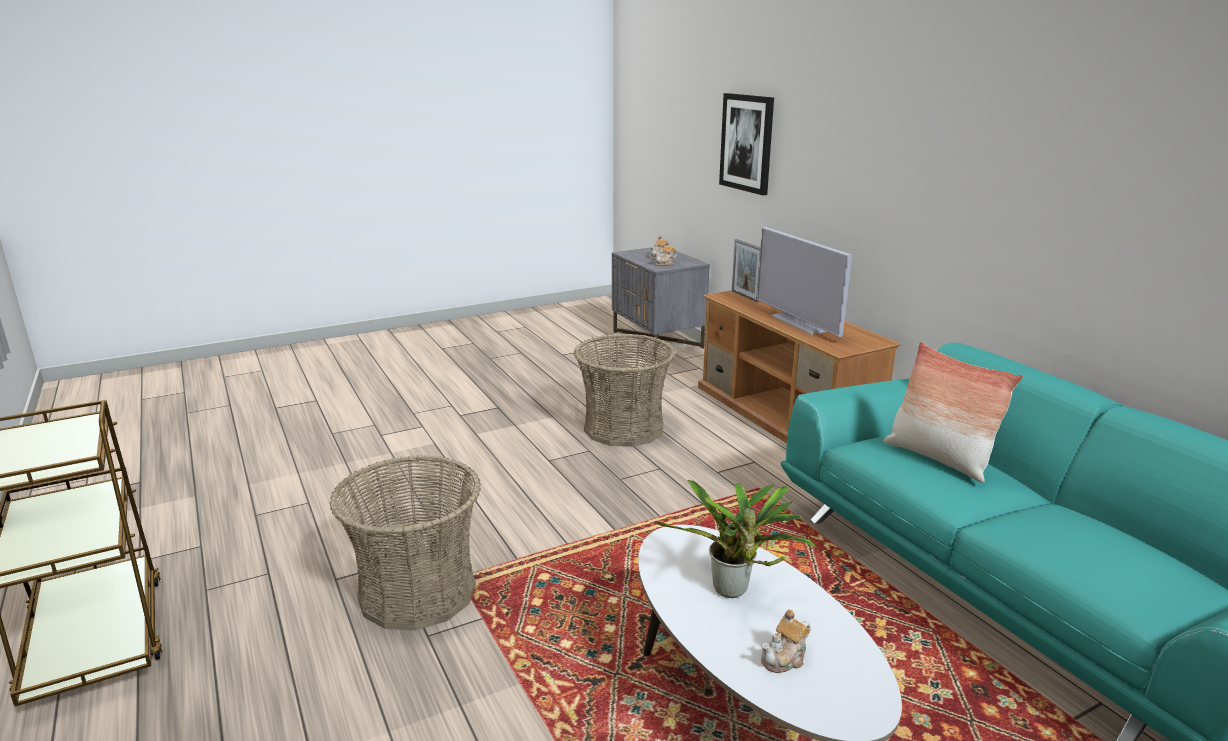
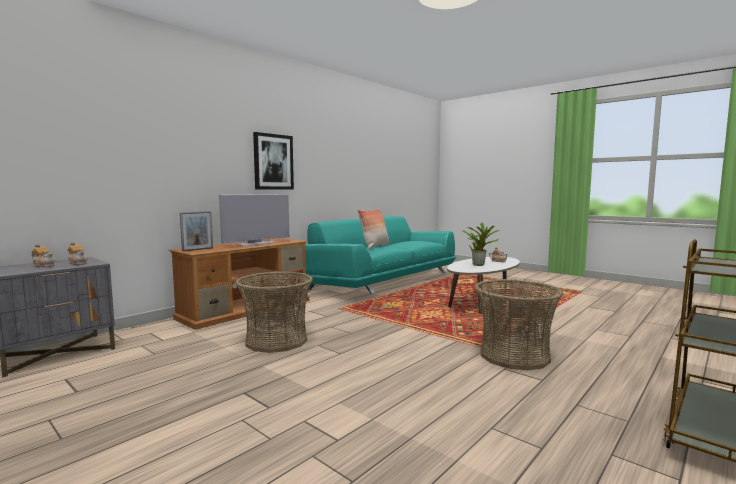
camera: 110 degrees left, 15 degrees down
(747, 143) = (125, 147): picture -> picture (273, 162)

